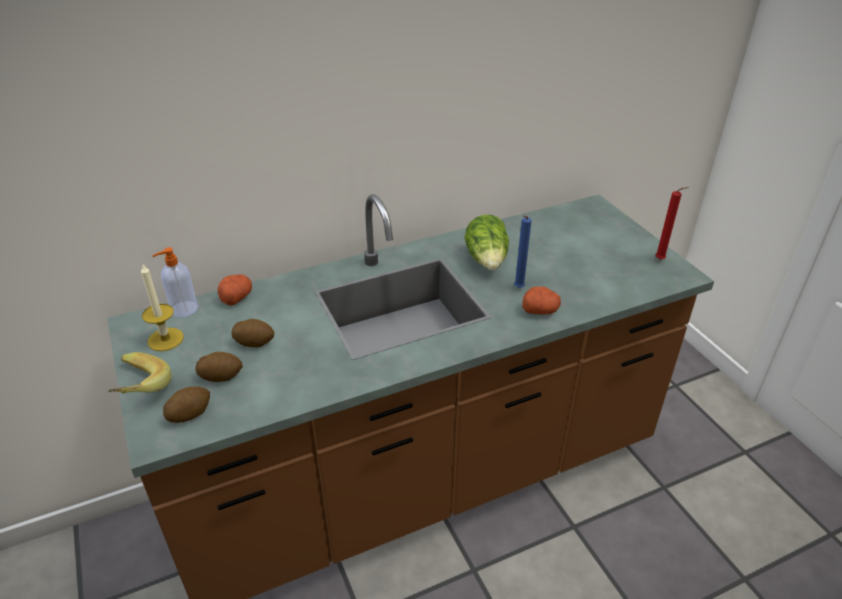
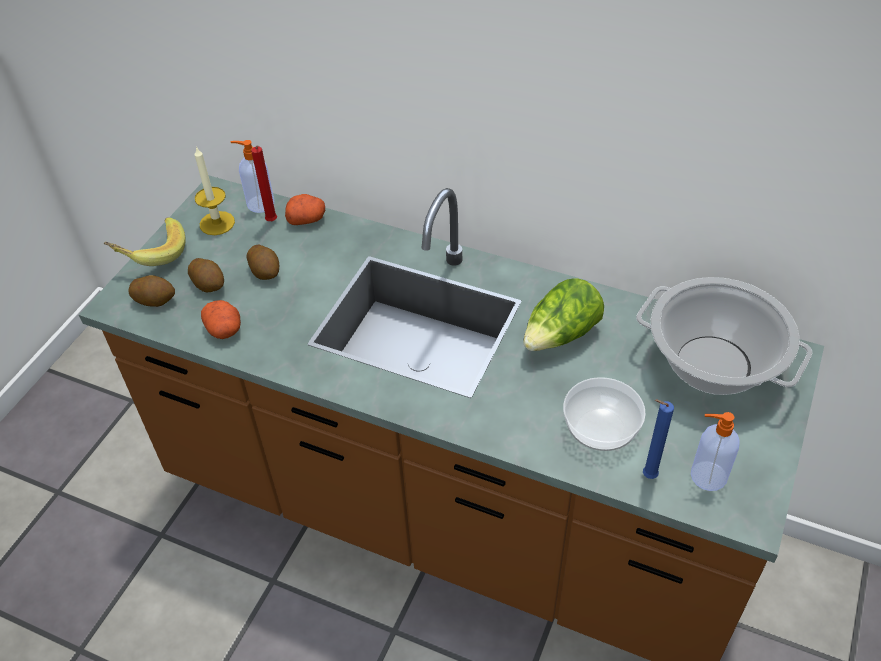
camera: 50 degrees right, 10 degrees up
(518, 288) = (541, 388): blue candle -> blue candle (647, 476)
(540, 310) = (526, 427): potato -> potato (225, 329)
(572, 228) = (714, 365): none -> cooking pot
(572, 286) = (600, 429): none -> bowl
(643, 272) = (707, 476): none -> soap dispenser
(661, 260) = (755, 480): red candle -> red candle (272, 222)

